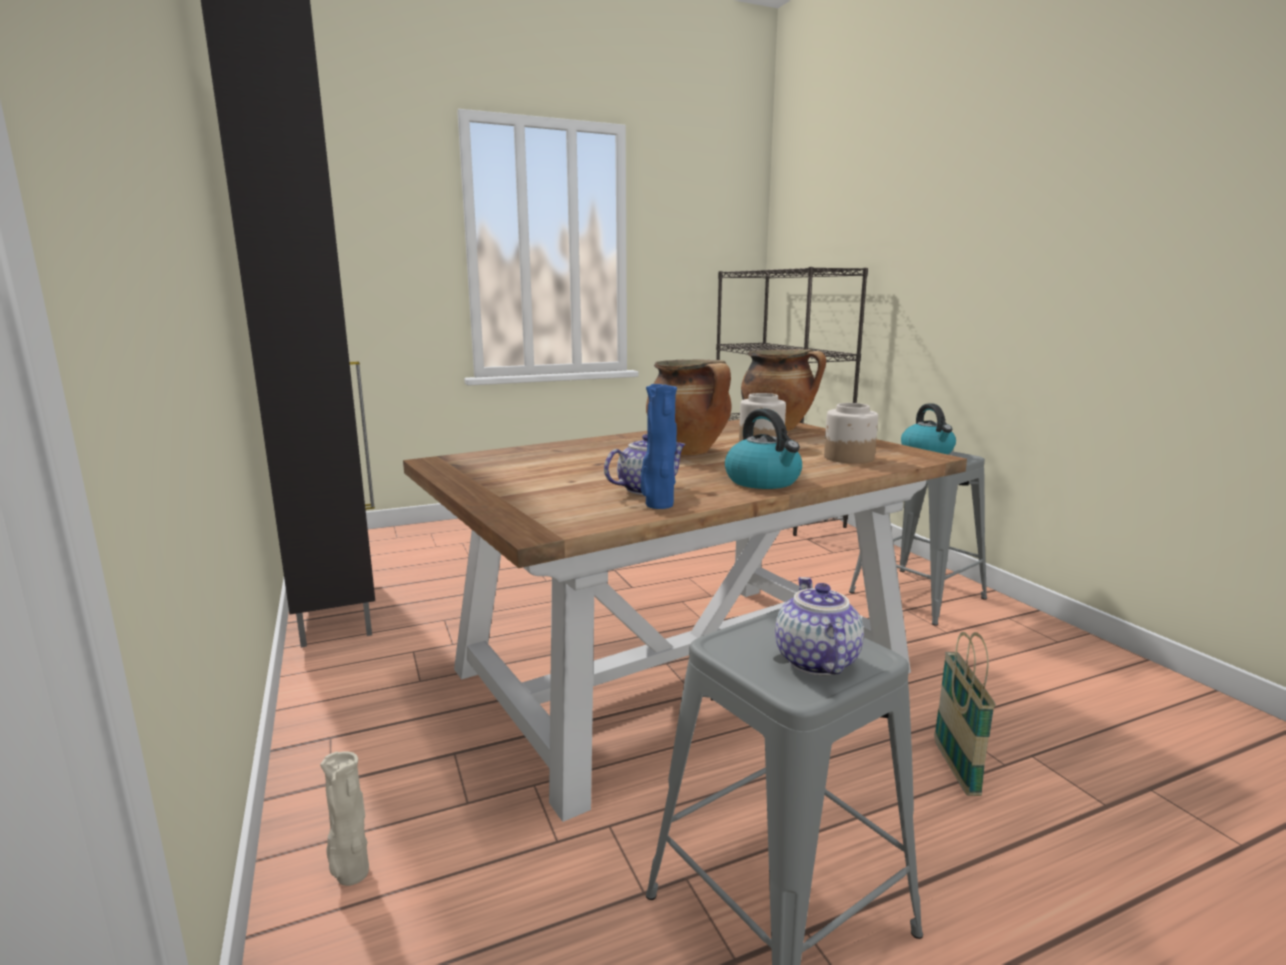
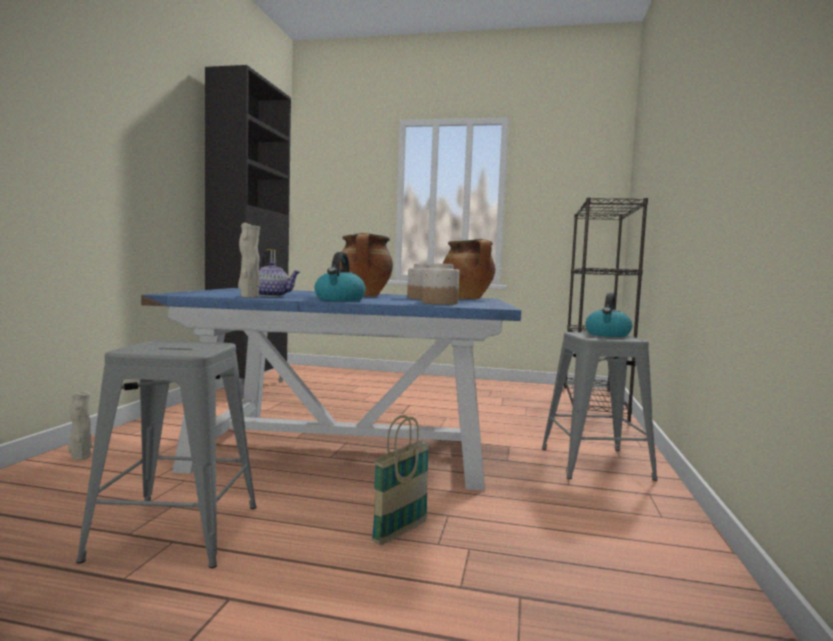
camera: 35 degrees right, 10 degrees down
(658, 506) = (248, 297): blue vase -> beige vase
(683, 670) = (347, 447): brown dining table -> blue dining table
(814, 661) = (167, 349): teapot -> none

